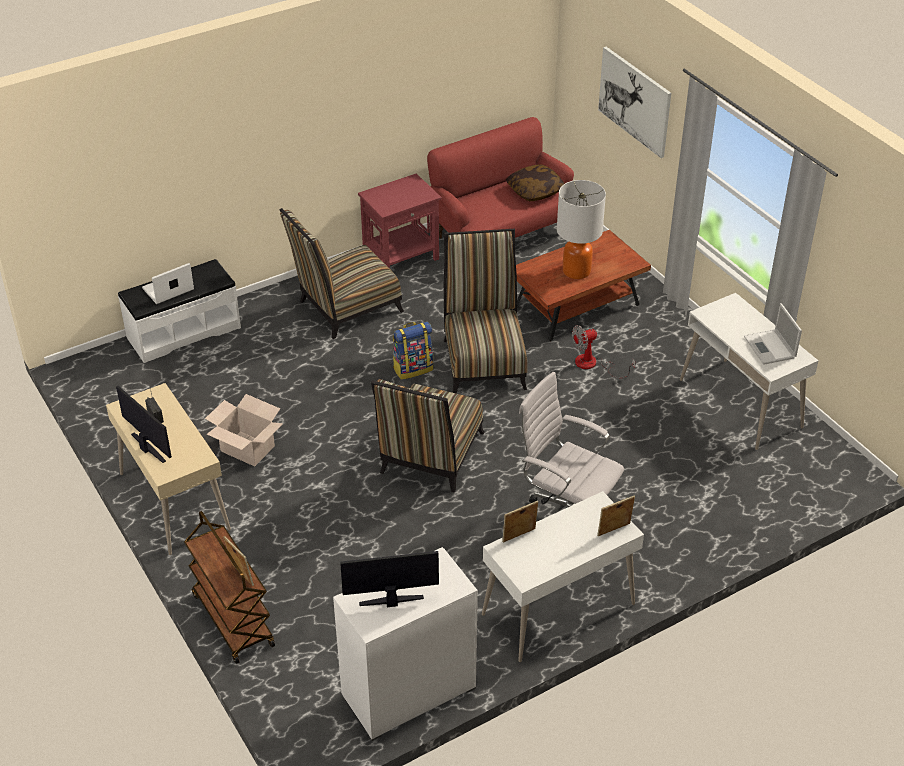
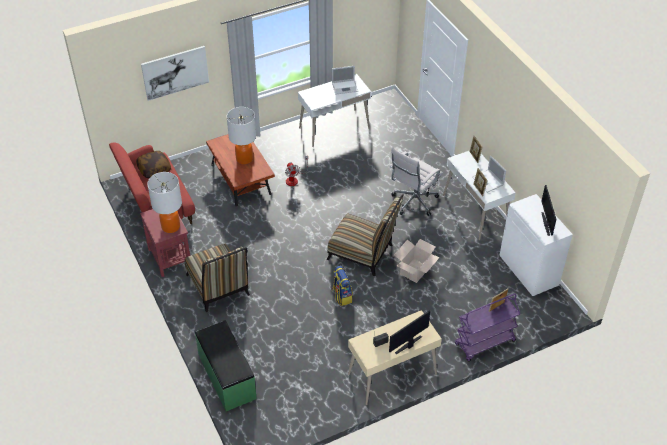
camera: 85 degrees left, 5 degrees up
(167, 290) = (226, 357): laptop -> laptop (488, 181)
(183, 332) = (226, 377): white bench -> green bench
(232, 620) = (484, 343): brown cart -> purple cart
(248, 448) = (348, 338): cardboard box -> cardboard box (414, 270)
(391, 201) = (171, 226): none -> table lamp
(413, 368) = (285, 257): backpack -> backpack (341, 296)
(483, 359) = (282, 224): chair -> none

